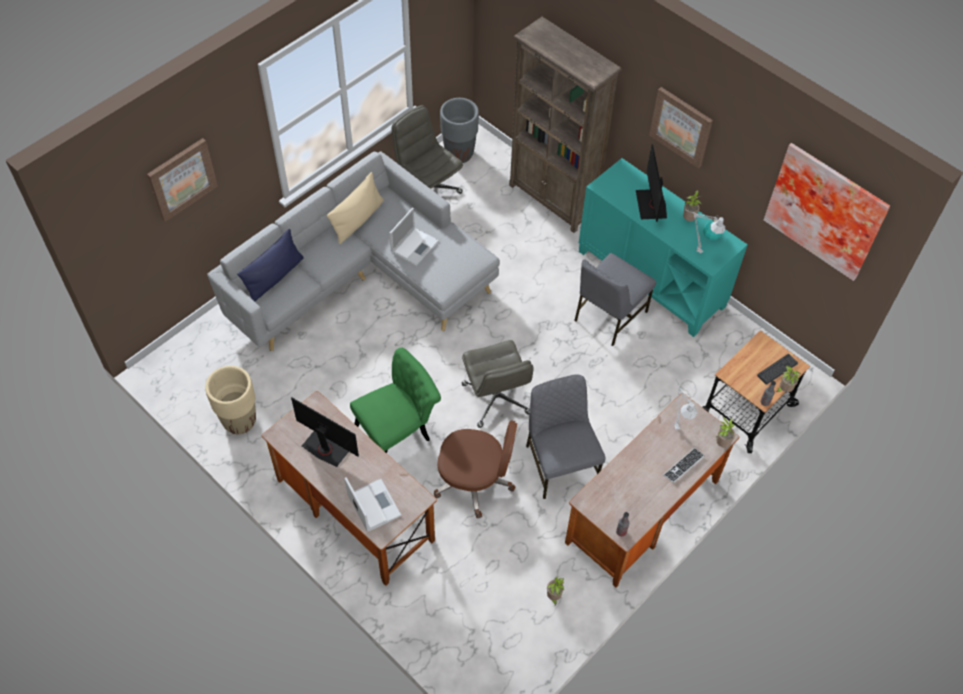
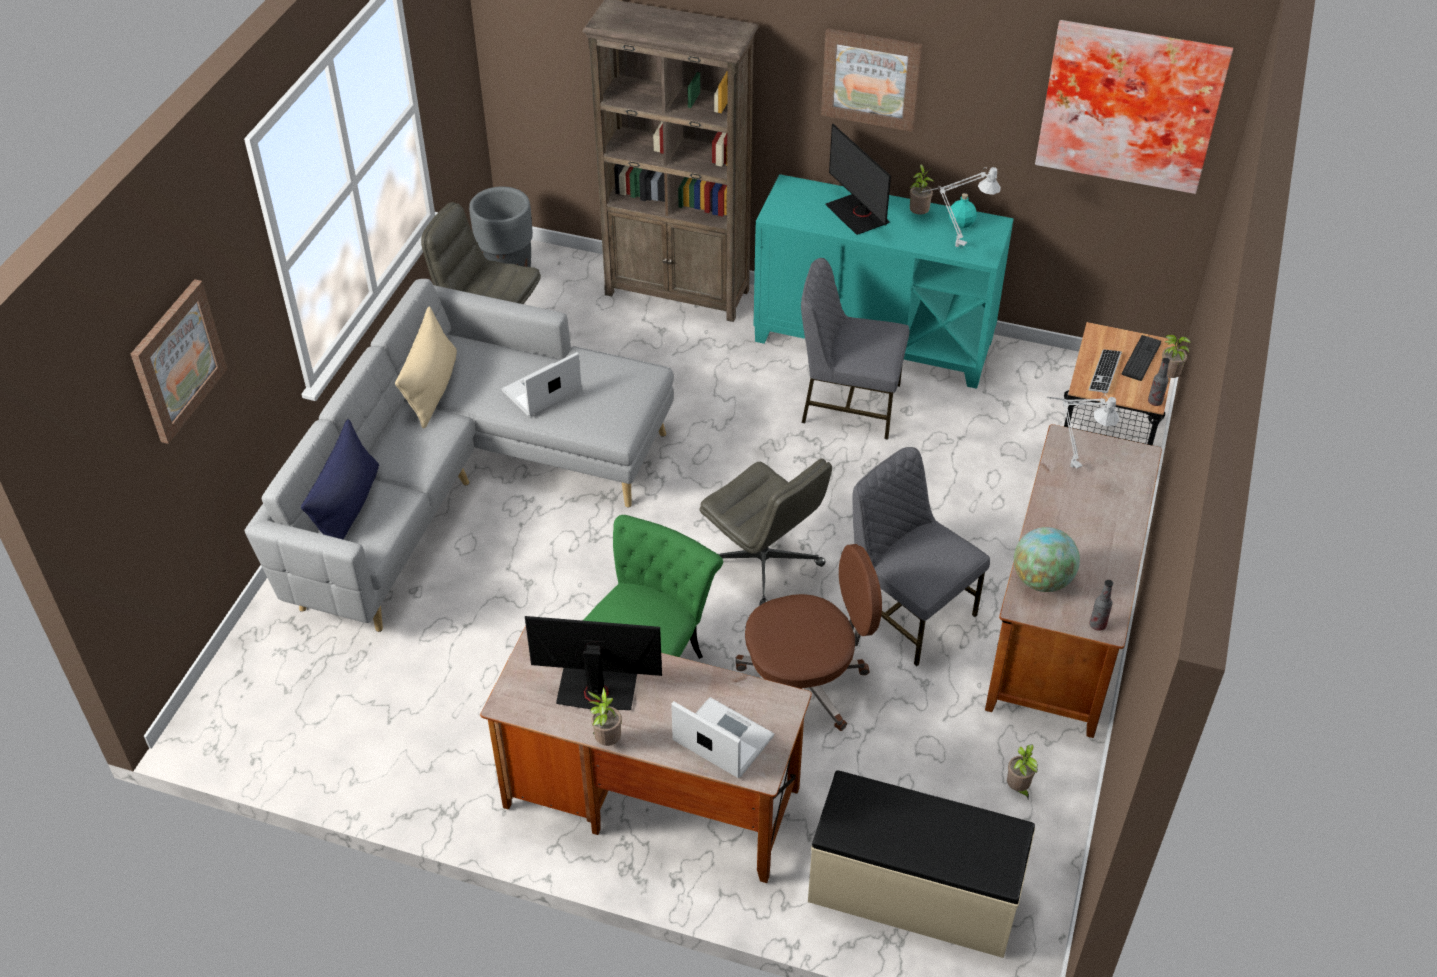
camera: 25 degrees left, 10 degrees down
(239, 421) = (388, 749): beige planter -> none
(415, 246) = (540, 392): laptop -> laptop turned 135 degrees counterclockwise
(459, 628) = (914, 893): none -> beige bench
(608, 490) = (1041, 580): none -> globe
(609, 316) = (849, 404): grey chair -> grey chair turned 90 degrees clockwise
(683, 466) = (1118, 510): keyboard -> keyboard (1104, 372)
(721, 443) = (1145, 464): potted plant -> potted plant (606, 740)

